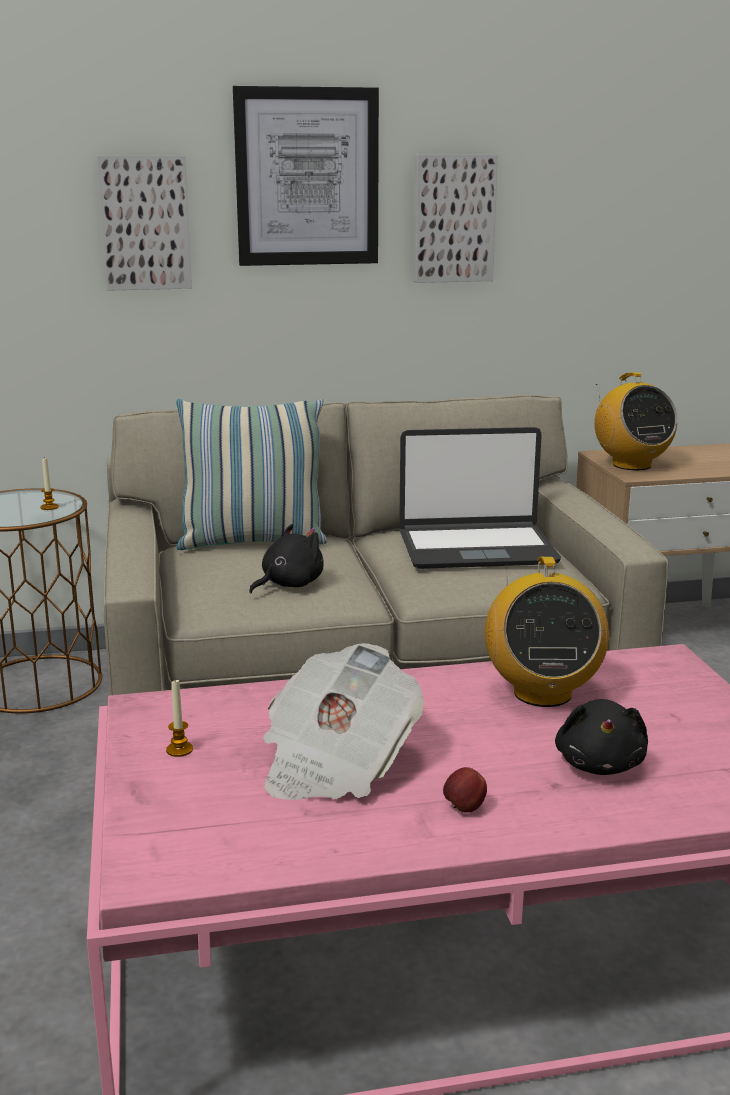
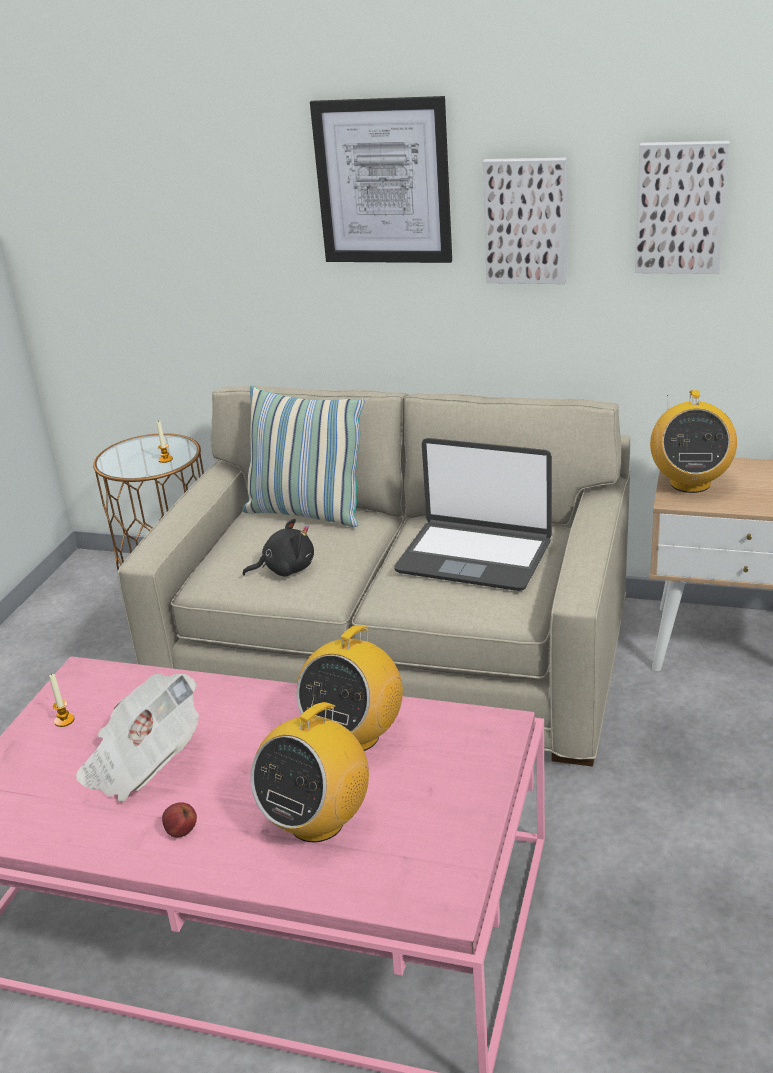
camera: 30 degrees right, 10 degrees up
(145, 223) = (247, 222): picture -> picture (681, 207)
(600, 764) = (317, 821): black plush toy -> radio

